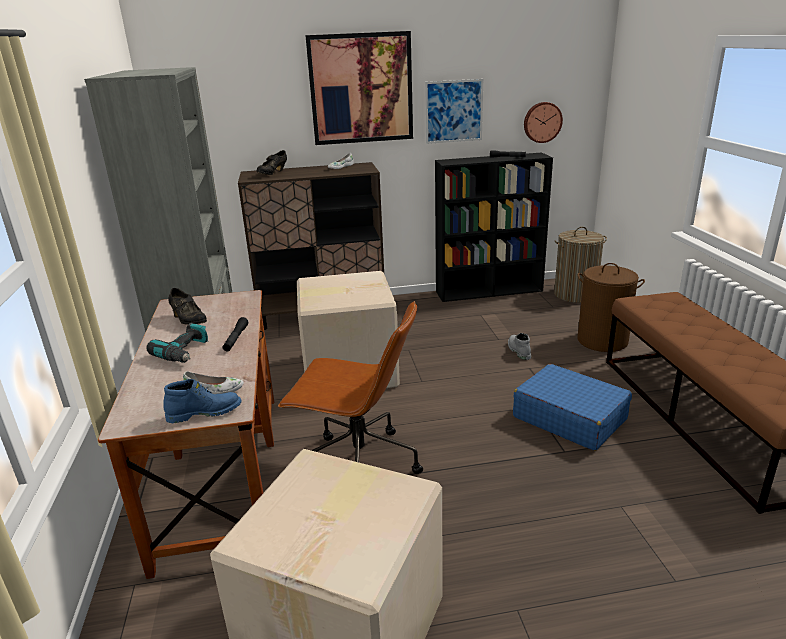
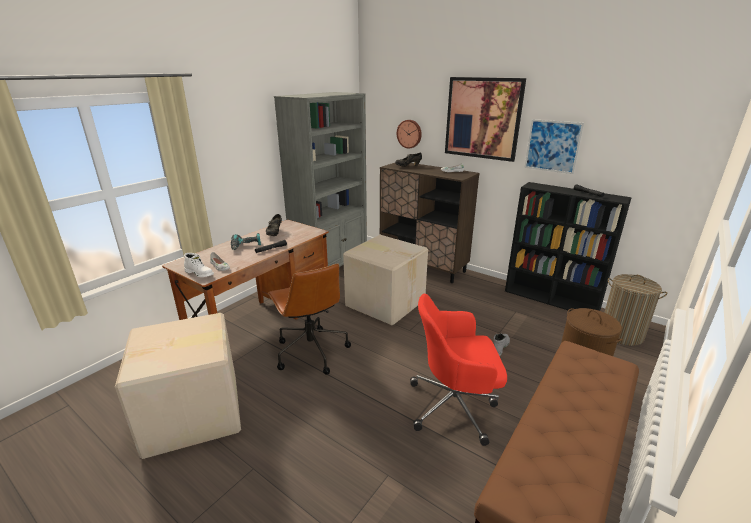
camera: 45 degrees right, 0 degrees up
(205, 412) = (200, 273): blue boot -> white boot
(542, 122) = (638, 170): wall clock -> wall clock (409, 134)
(569, 418) = (454, 406): blue suitcase -> red office chair

